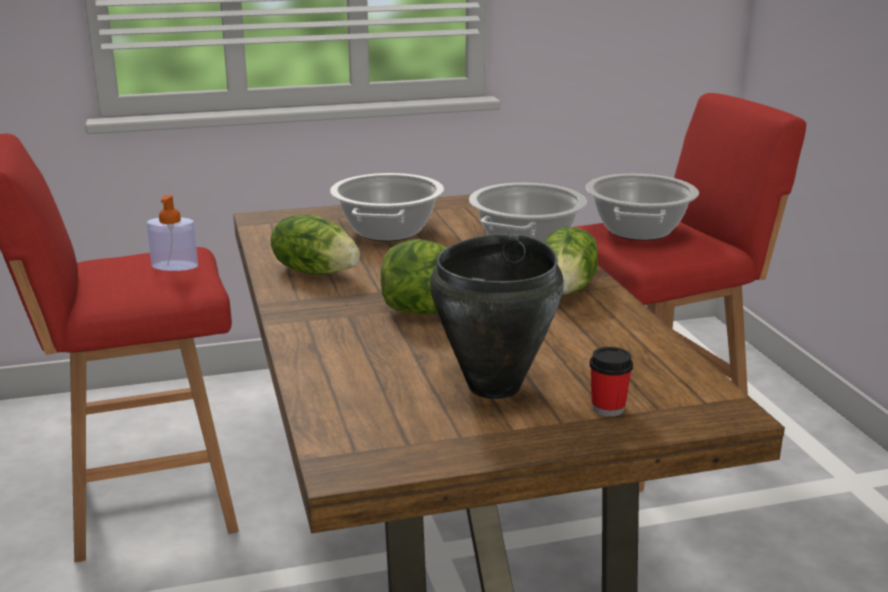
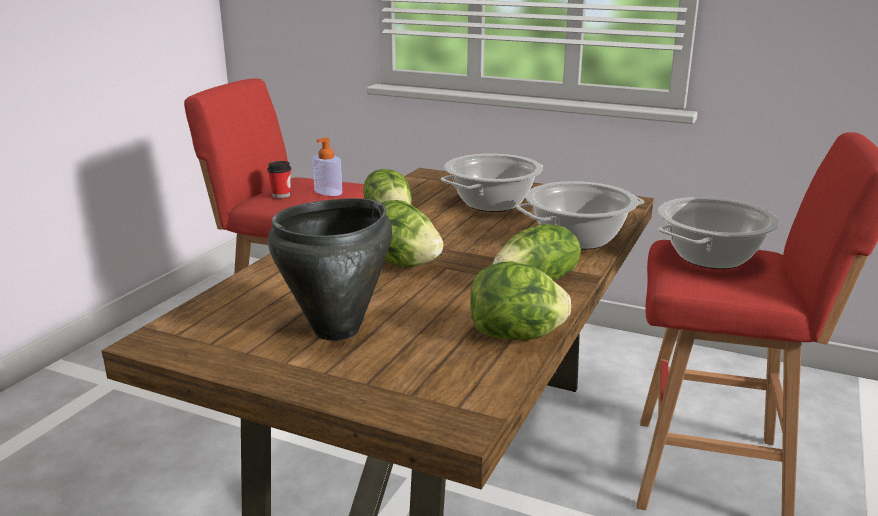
camera: 40 degrees right, 0 degrees up
(608, 408) = (377, 377): cup -> cup (281, 195)
(638, 336) = (516, 336): none -> lettuce

